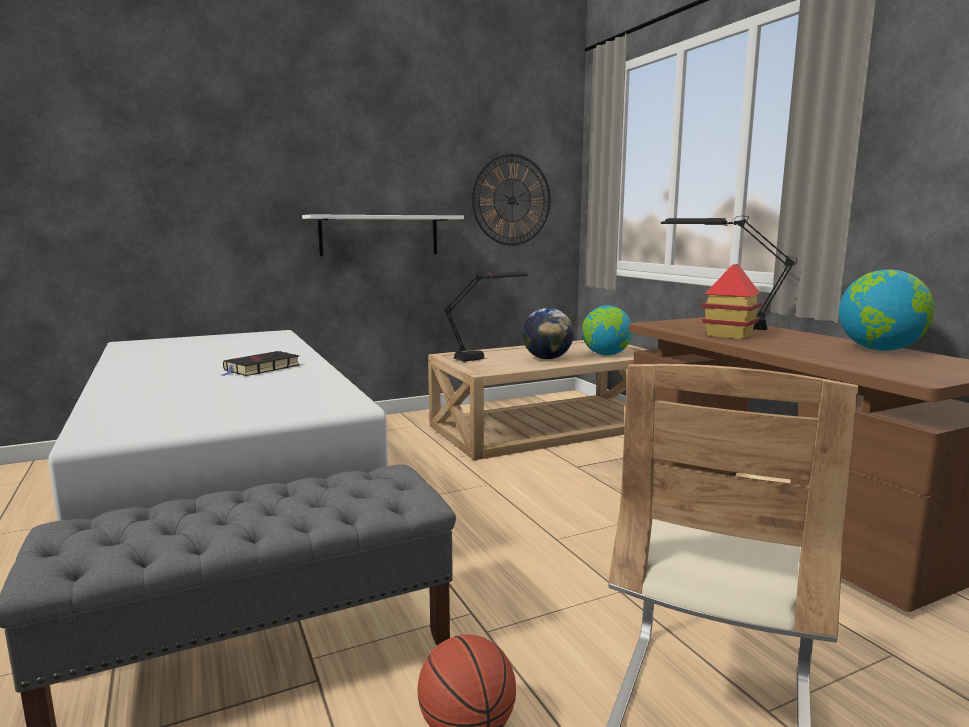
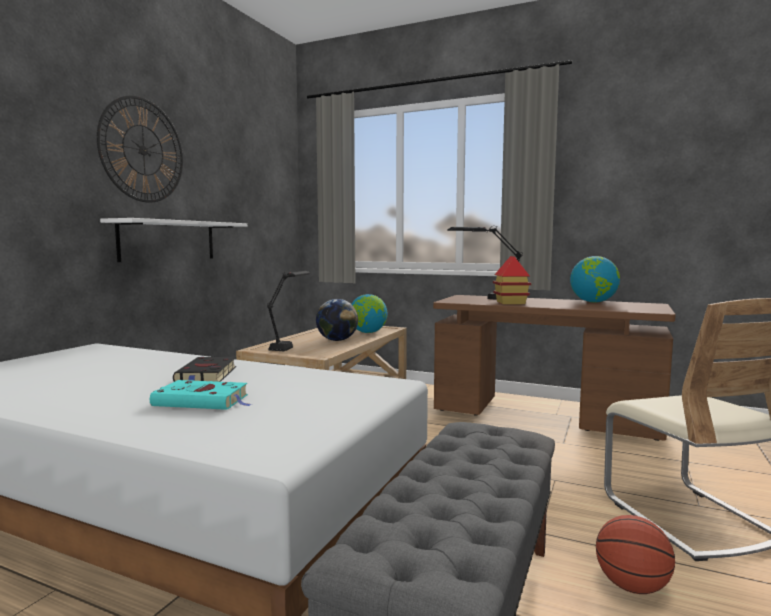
camera: 40 degrees left, 5 degrees down
(195, 387) = (203, 401): none -> turquoise book
(512, 200) = (260, 212): wall clock -> wall clock (143, 150)

